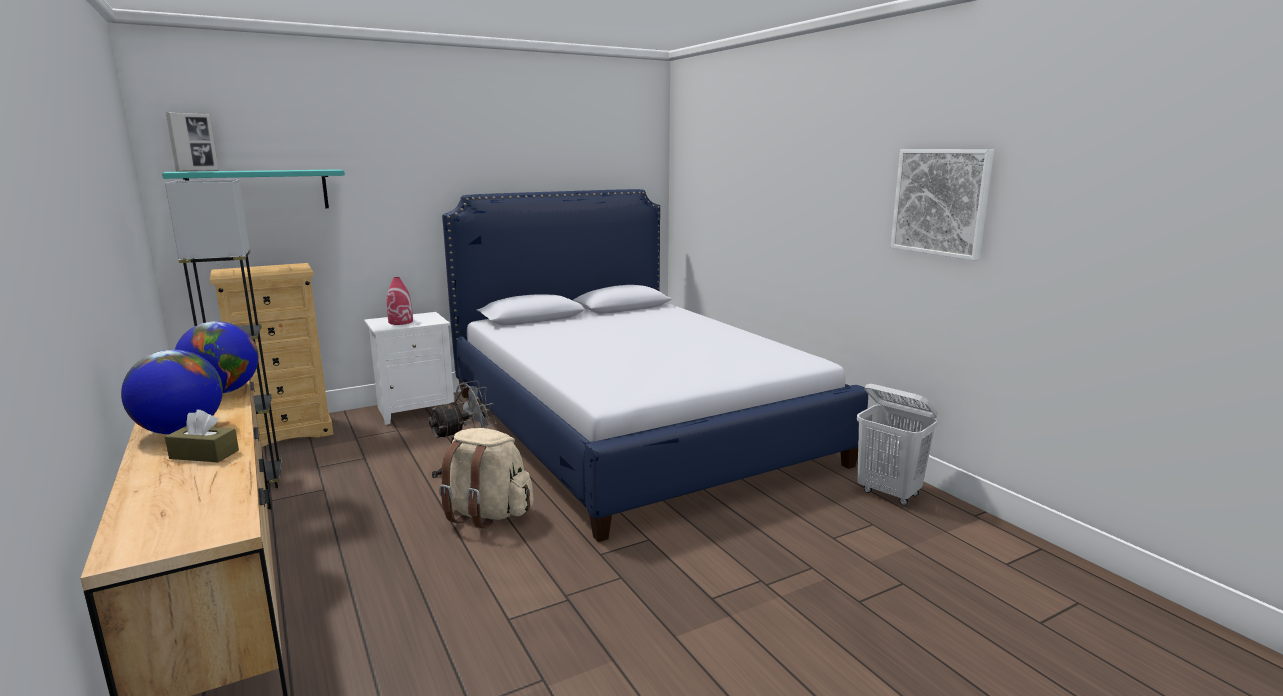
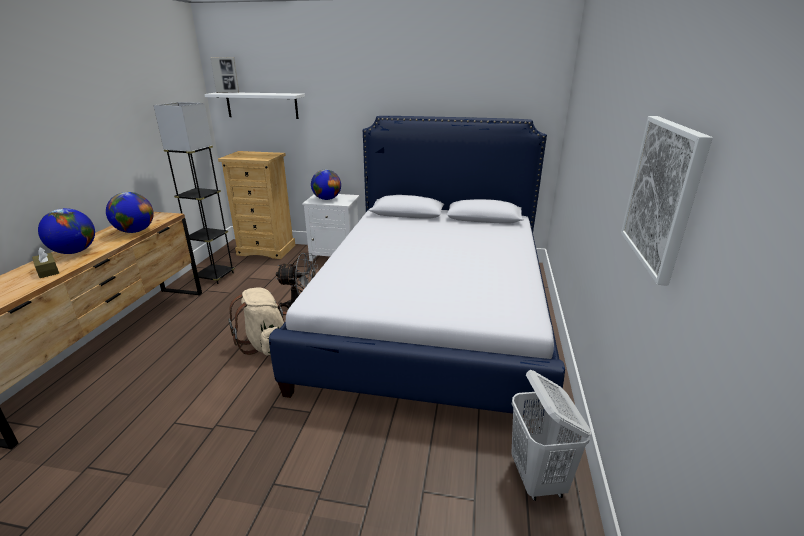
camera: 40 degrees right, 10 degrees up
(259, 190) = (262, 105): turquoise shelf -> white shelf
(401, 322) = (327, 199): red vase -> globe

